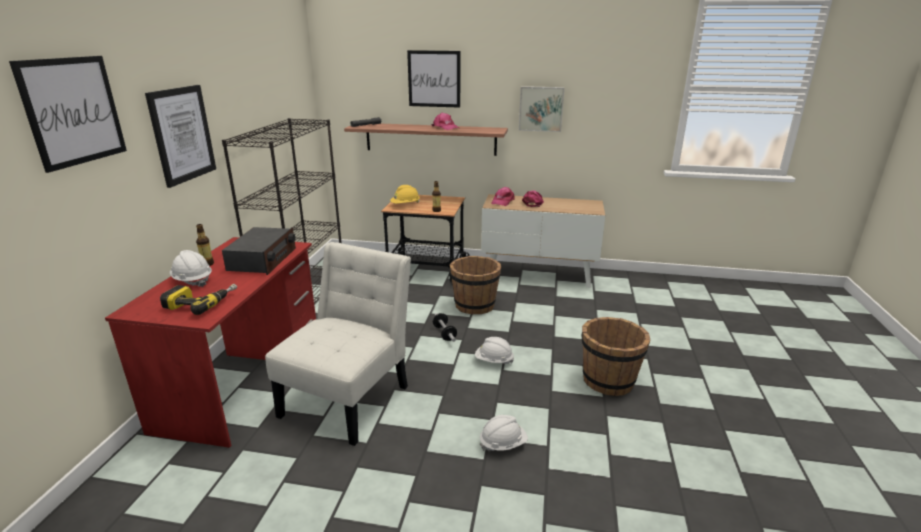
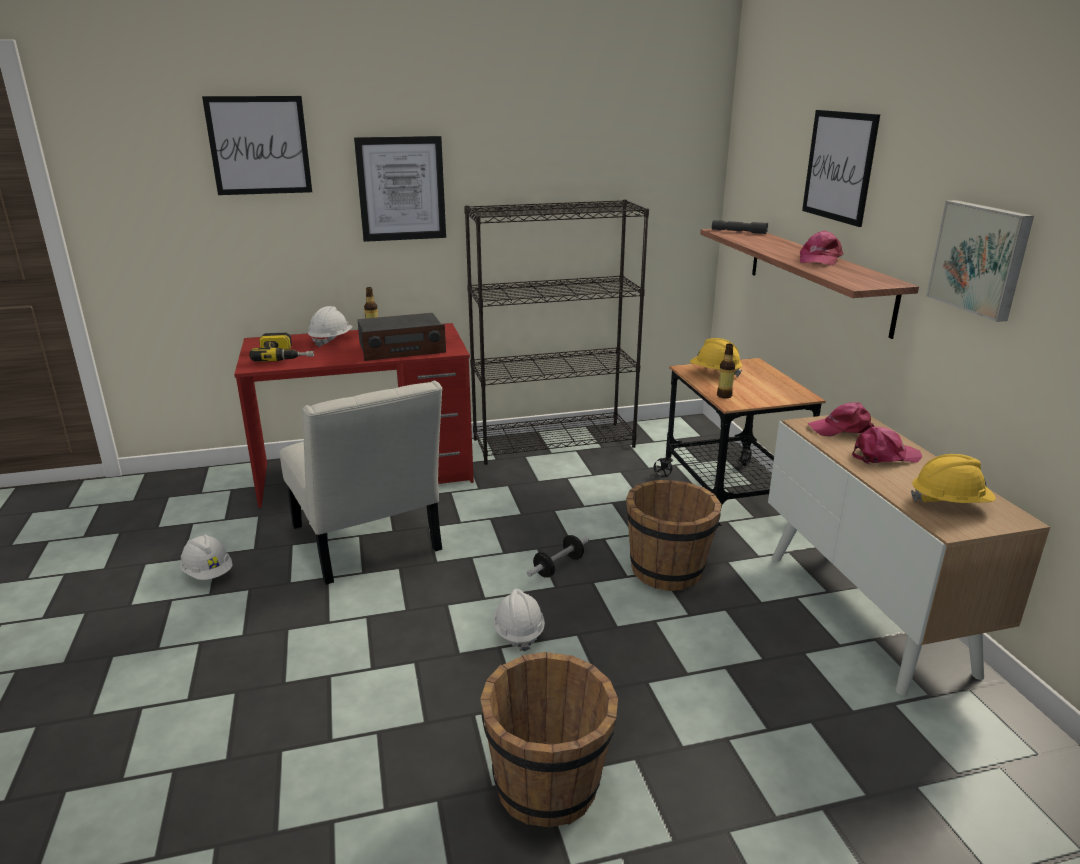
camera: 65 degrees right, 0 degrees up
(349, 397) = (368, 543): white chair -> white chair turned 60 degrees clockwise
(503, 444) = (321, 692): white hard hat -> white hard hat (208, 573)
(578, 206) = (949, 502): none -> yellow hard hat

